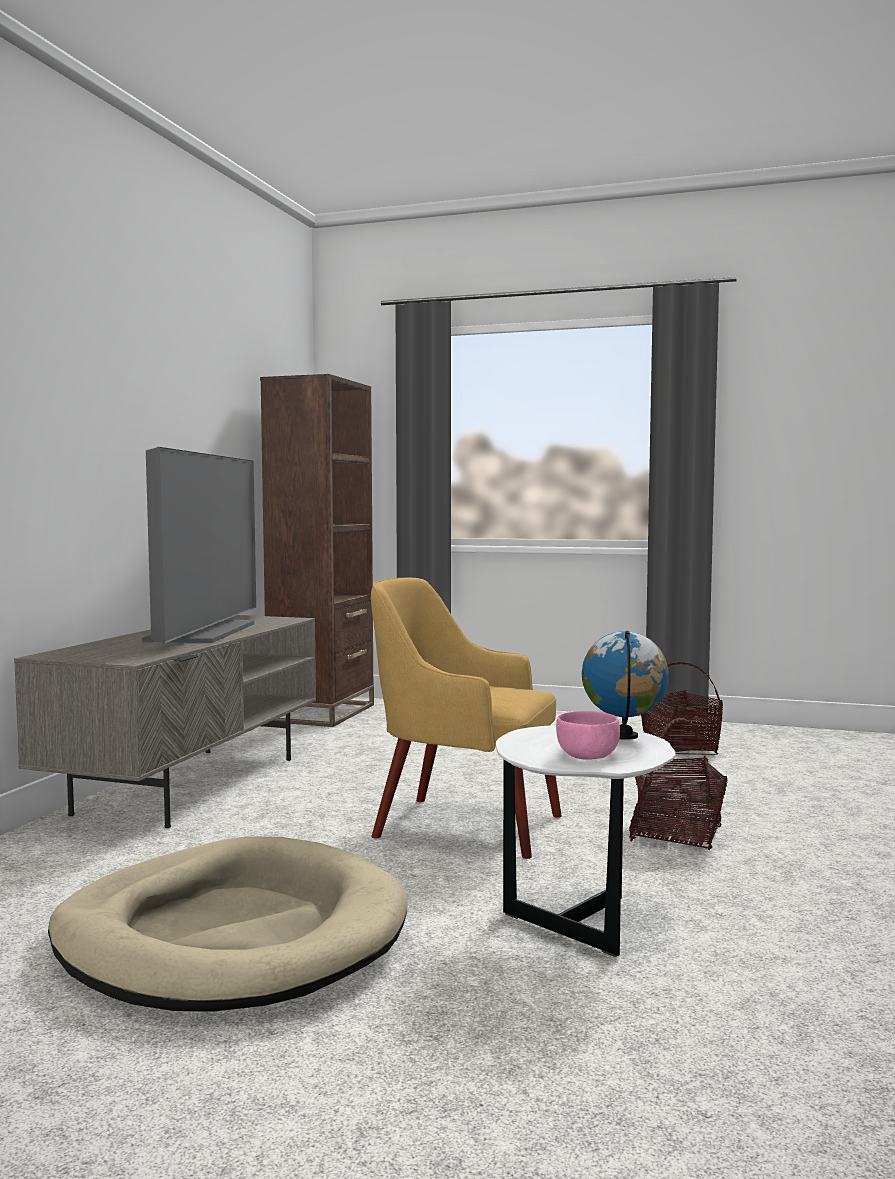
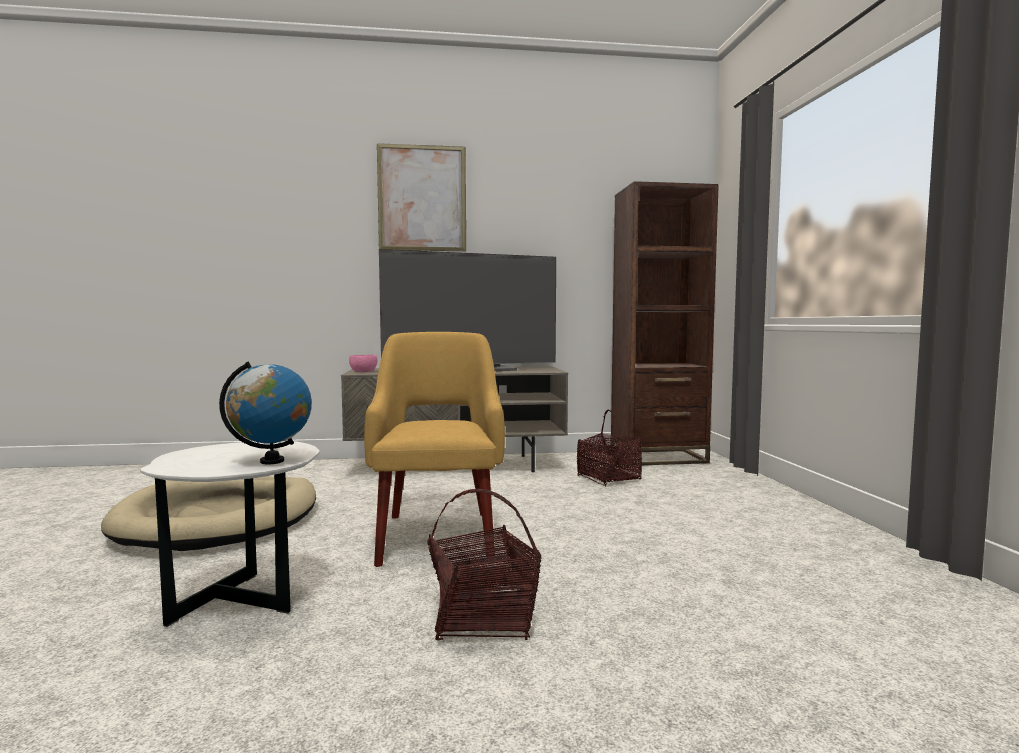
camera: 65 degrees right, 0 degrees up
(80, 347) = (422, 198): none -> picture
(587, 756) = (197, 458): pink bowl -> pink bowl (363, 372)
(679, 748) = (819, 586): basket -> basket (608, 478)

